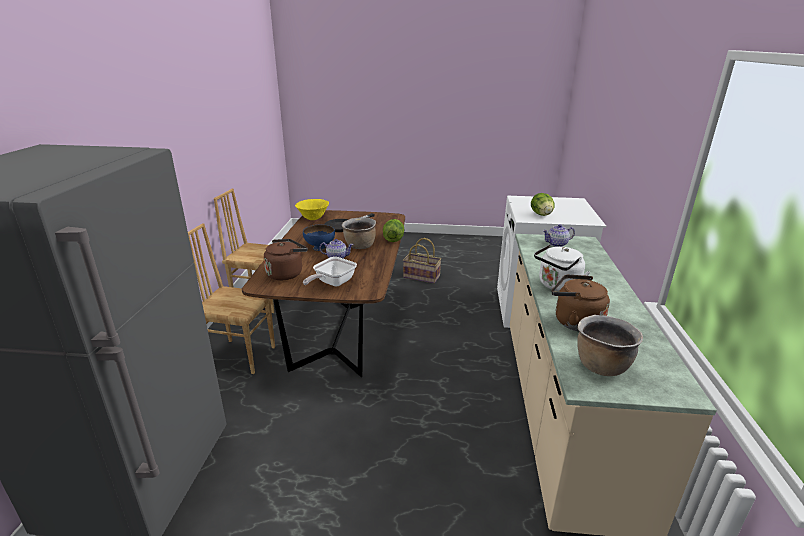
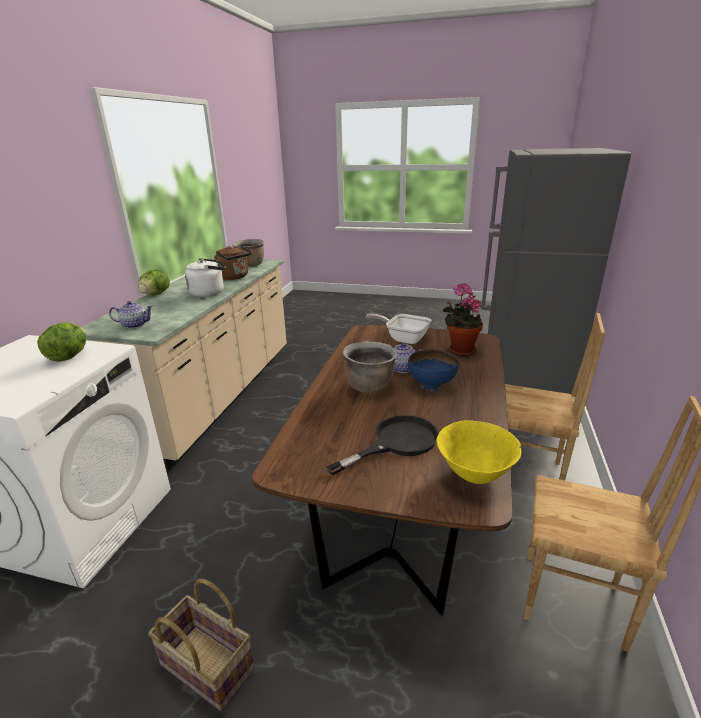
camera: 170 degrees left, 0 degrees up
(286, 273) = (460, 350): brown kettle -> potted plant
(332, 283) = (403, 338): frying pan -> frying pan turned 105 degrees counterclockwise
(393, 239) = (312, 397): lettuce -> lettuce (156, 294)

